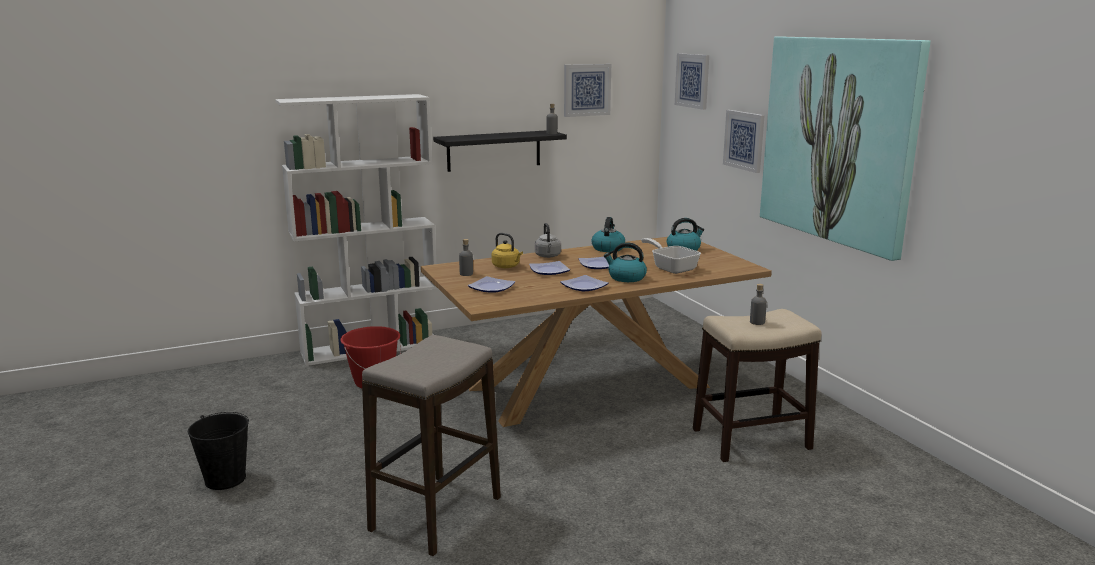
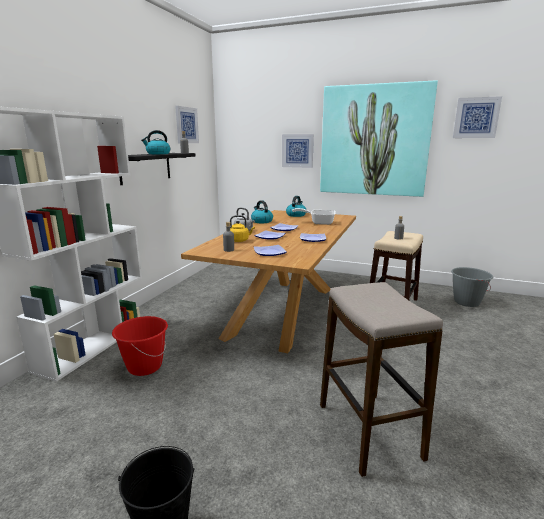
camera: 45 degrees left, 0 degrees up
(626, 278) = (316, 231): kettle -> kettle (158, 154)
(693, 80) = (246, 120): picture -> picture (476, 118)
(894, 487) = (466, 302): none -> grey bucket

